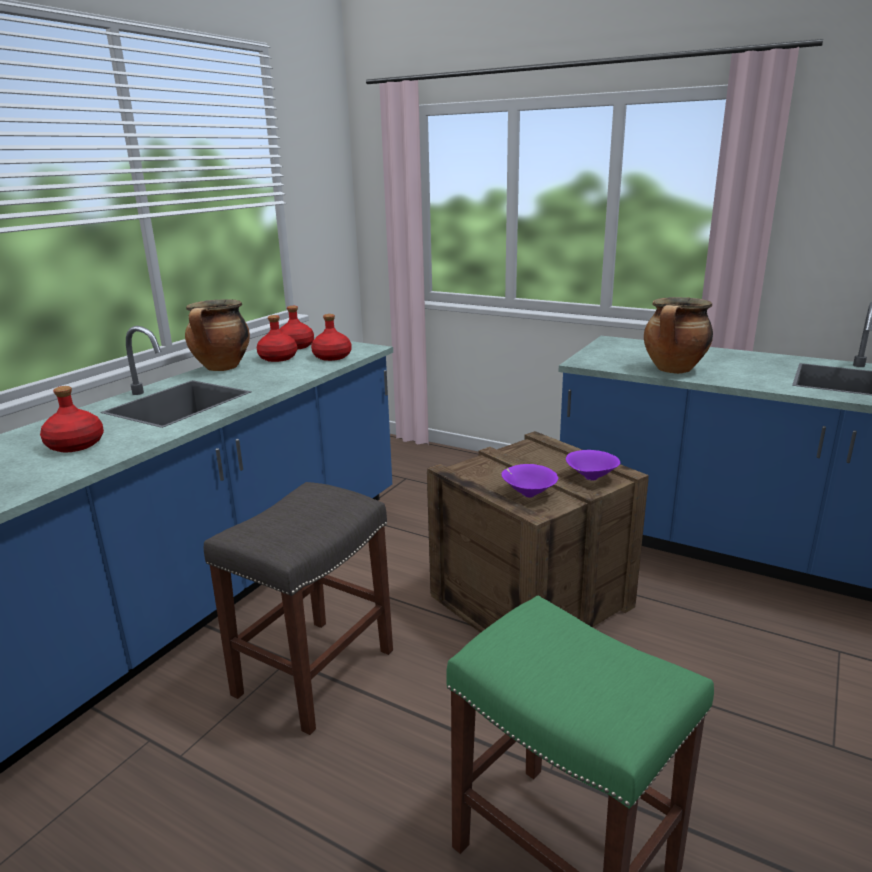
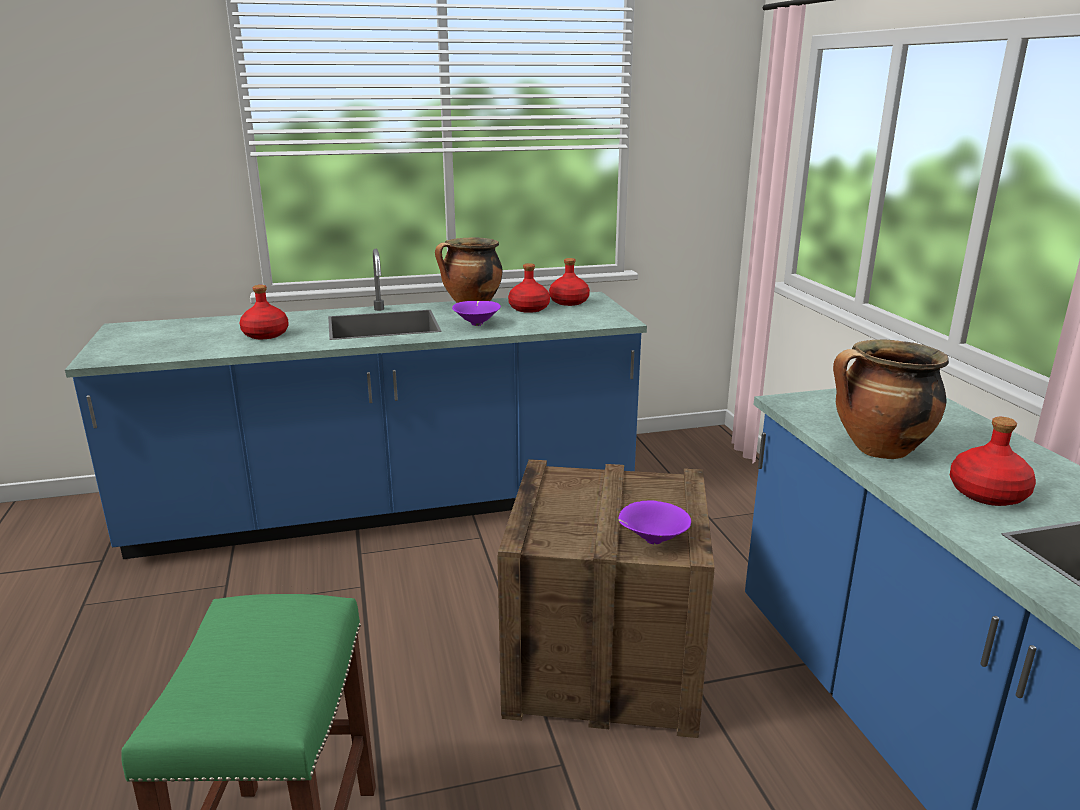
camera: 45 degrees right, 0 degrees up
(315, 670) = (365, 605): grey stool -> none
(332, 357) = (570, 320): red bottle -> red bottle (987, 494)
(527, 494) = (560, 523): purple bowl -> purple bowl (477, 324)

